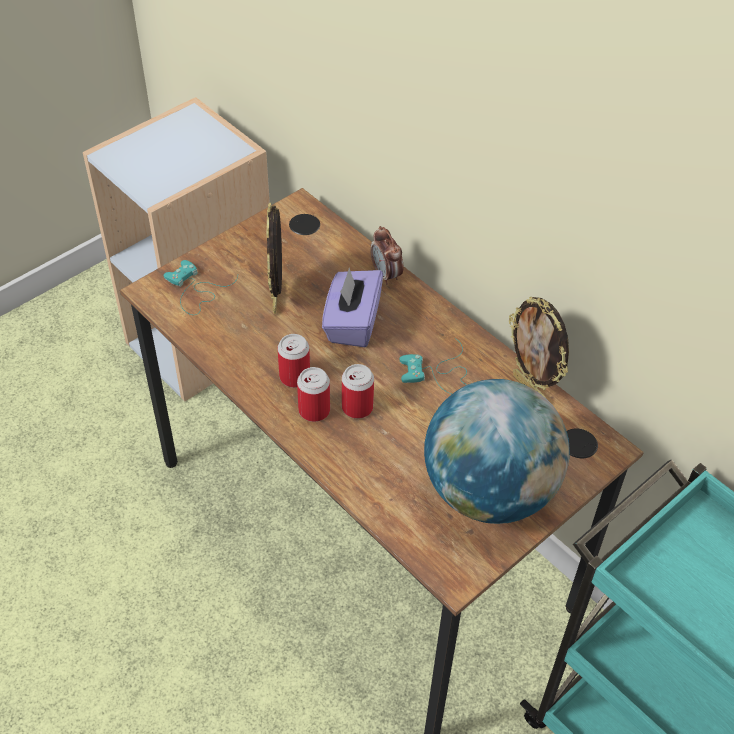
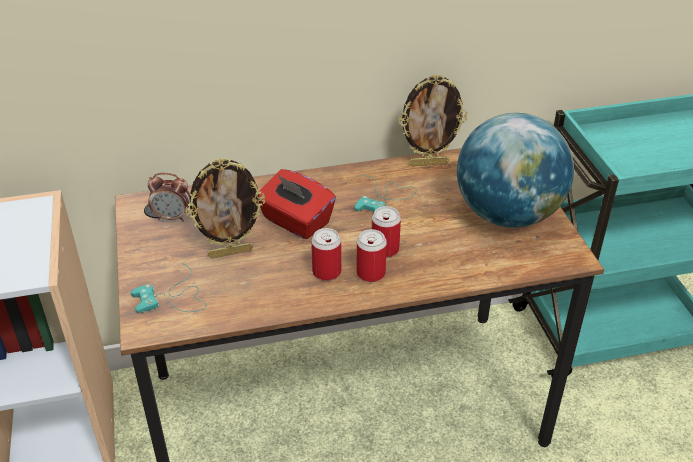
camera: 60 degrees left, 10 degrees down
(277, 298) = (230, 252): picture frame -> picture frame turned 45 degrees counterclockwise
(352, 323) = (295, 221): purple tissue box -> red tissue box
(386, 275) = (260, 186): alarm clock -> alarm clock (172, 217)

